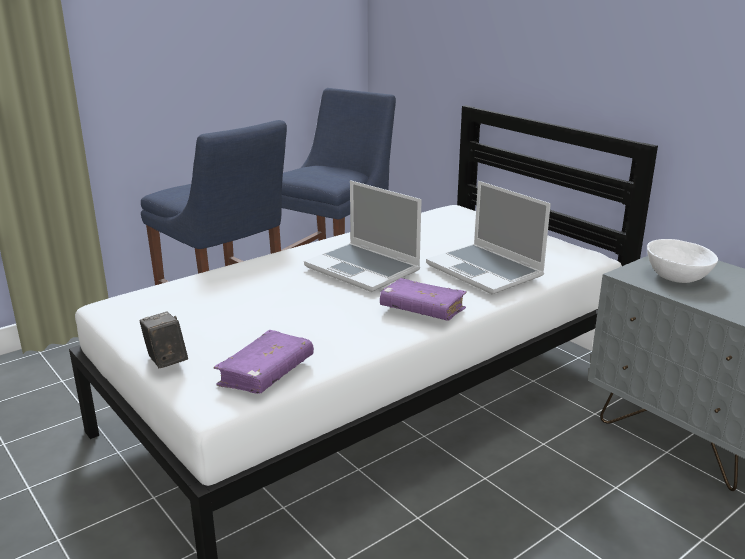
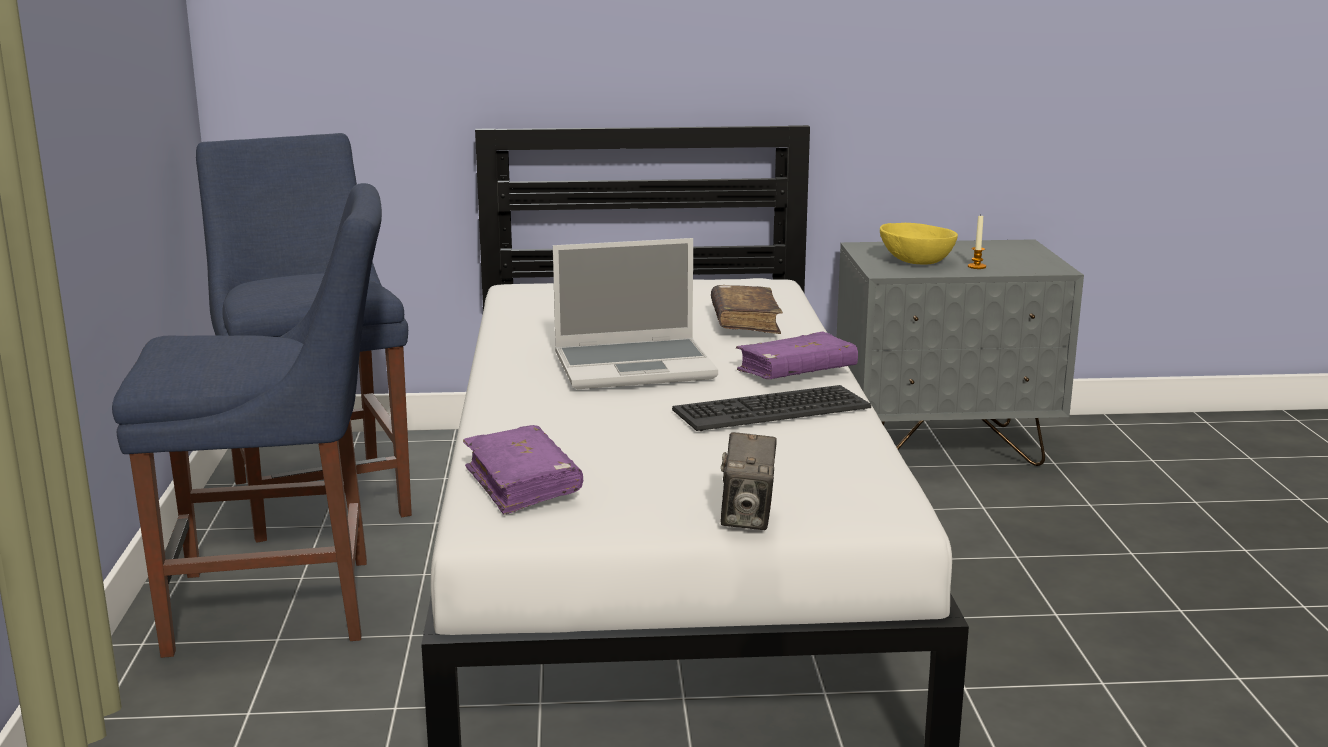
camera: 55 degrees left, 5 degrees down
(166, 361) = (747, 517): camera -> camera turned 90 degrees counterclockwise
(266, 373) = (854, 473): purple book -> purple book (522, 484)
(347, 321) = (770, 409): none -> keyboard
(486, 271) = (745, 322): laptop -> brown book
(676, 277) = (916, 261): white bowl -> yellow bowl
(710, 298) = (976, 266): none -> candle

